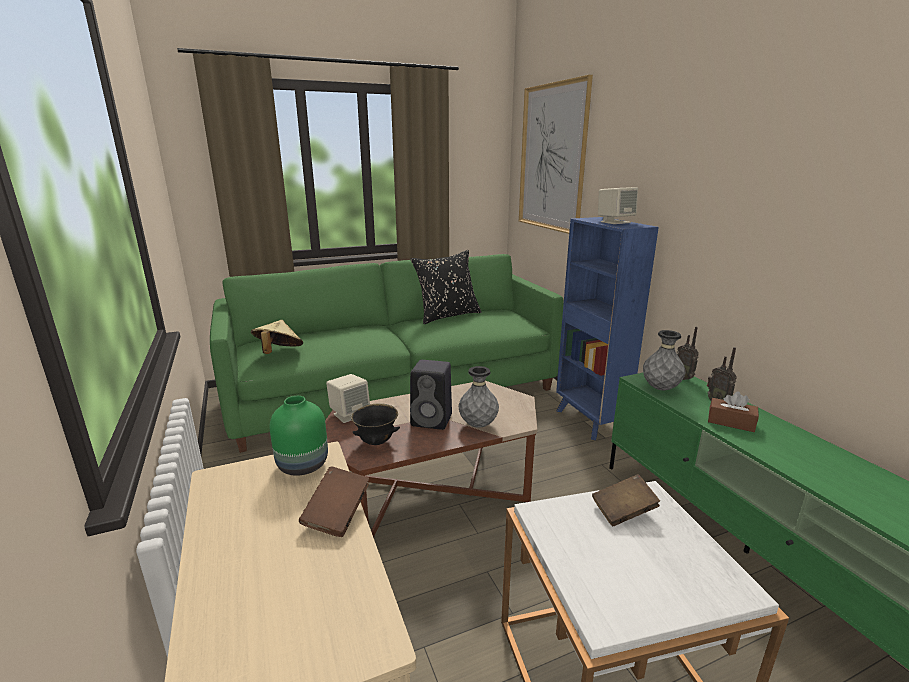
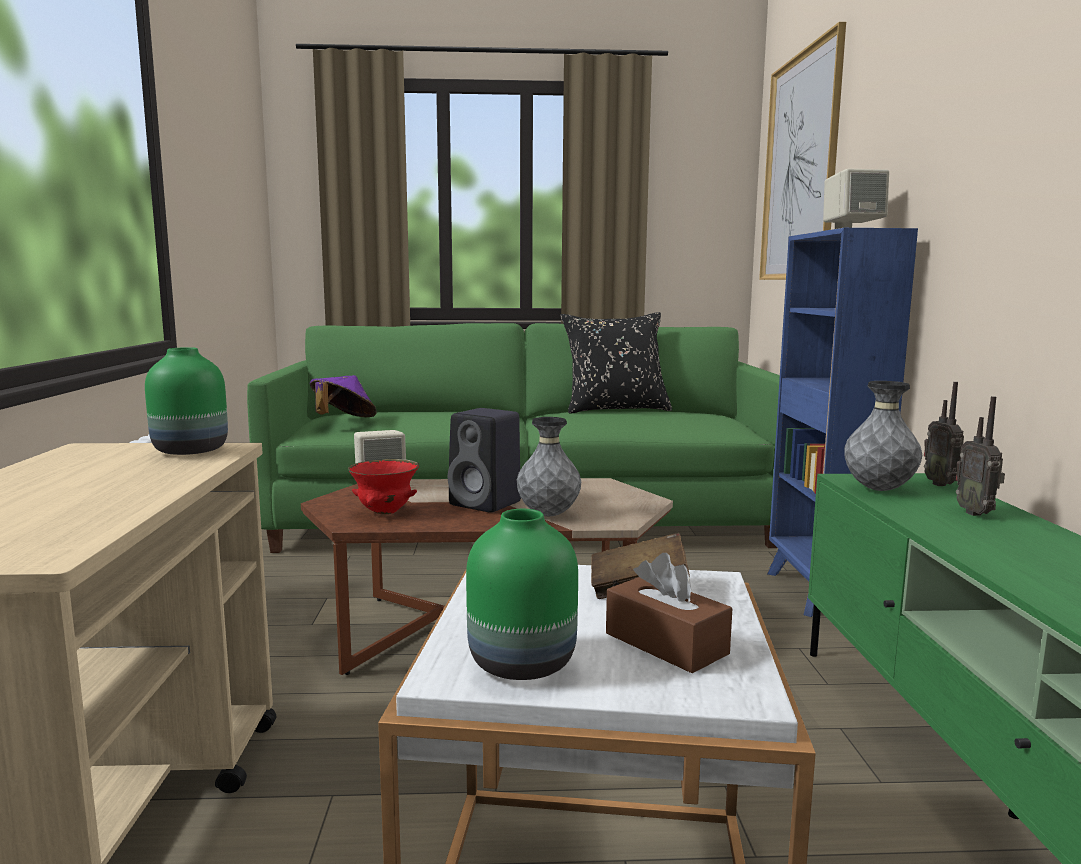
camera: 20 degrees right, 10 degrees down
(278, 353) = (343, 421): beige hat -> purple hat
(337, 515) = (165, 481): brown book -> none
(377, 442) = (386, 512): black bowl -> red bowl
(626, 597) = (523, 662): none -> green vase
(731, 422) = (974, 533): brown tissue box -> brown tissue box (666, 643)

